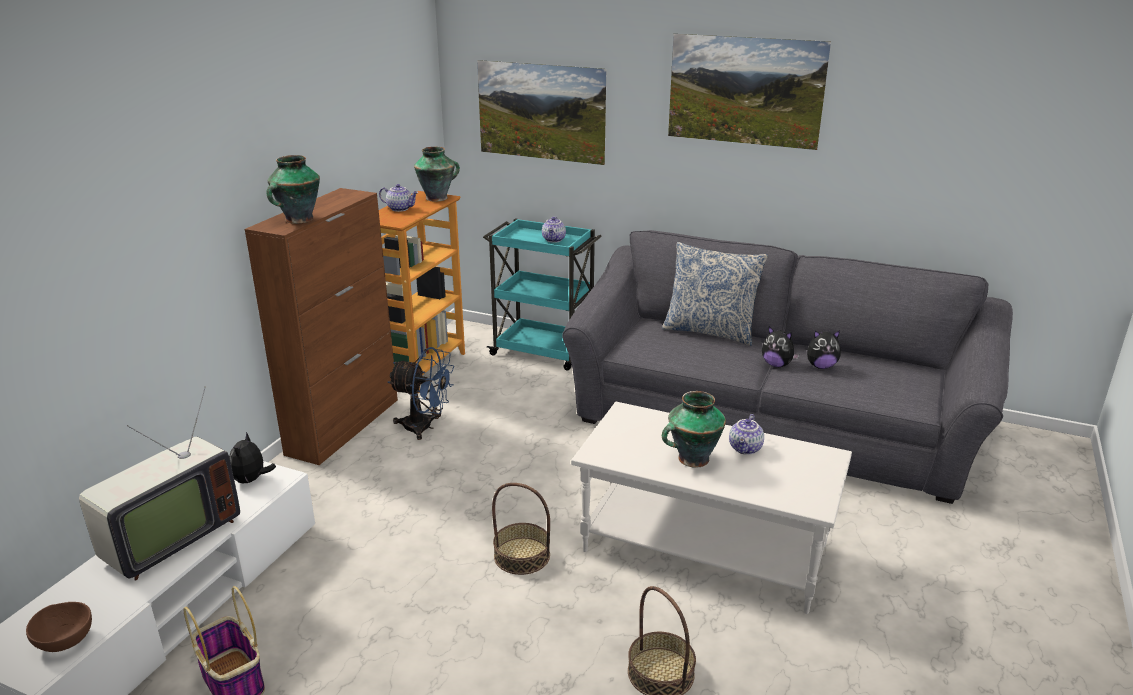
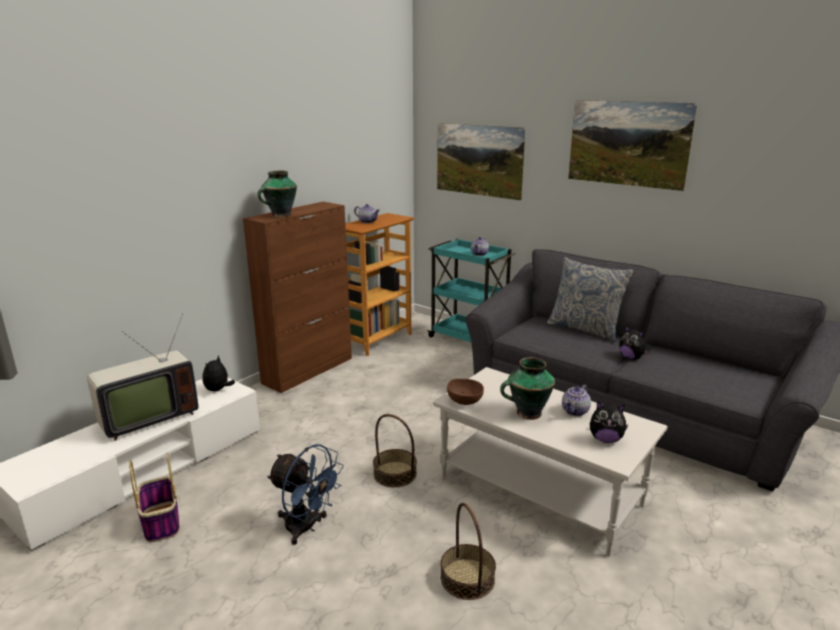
camera: 15 degrees right, 5 degrees down
(65, 640) = (53, 469): brown bowl -> brown bowl (464, 401)
(425, 427) = (362, 378): blue fan -> blue fan (306, 528)
(438, 198) = (397, 217): vase -> none
(821, 366) = (667, 362): plush toy -> plush toy (605, 439)

